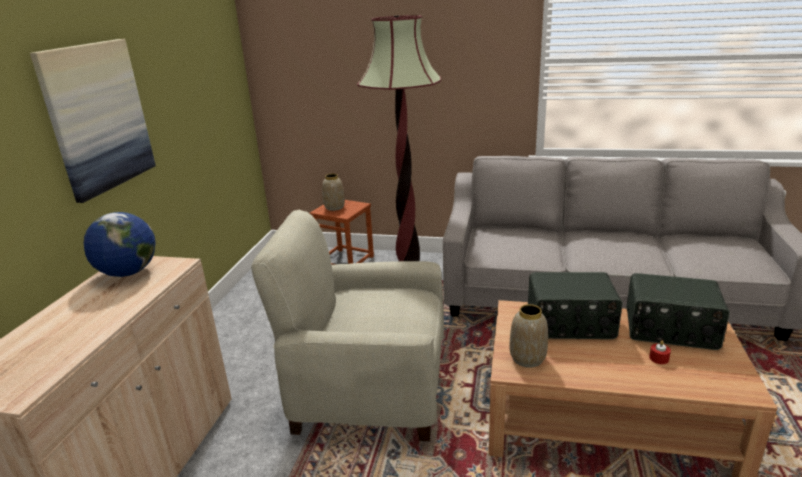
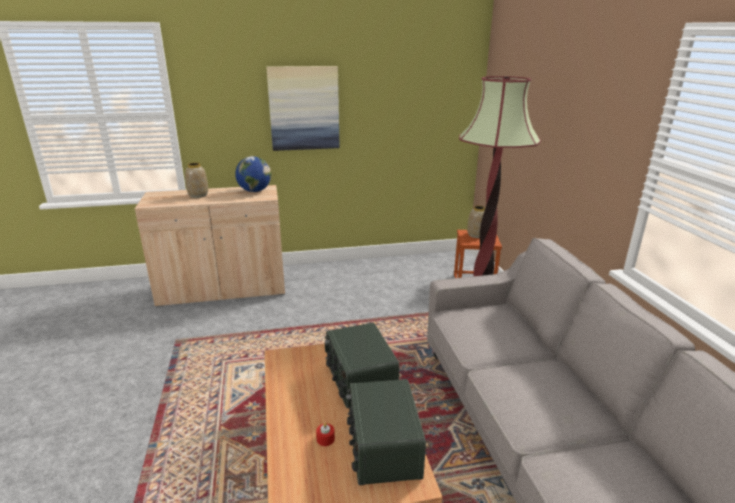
camera: 65 degrees right, 0 degrees up
(368, 389) = (319, 339): beige armchair -> none
(527, 359) = (296, 363): vase -> vase (198, 195)

